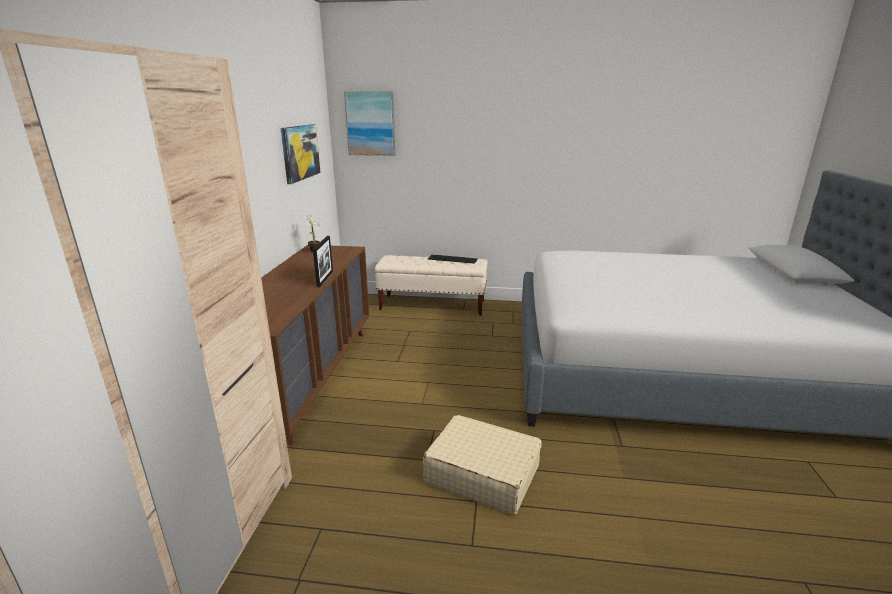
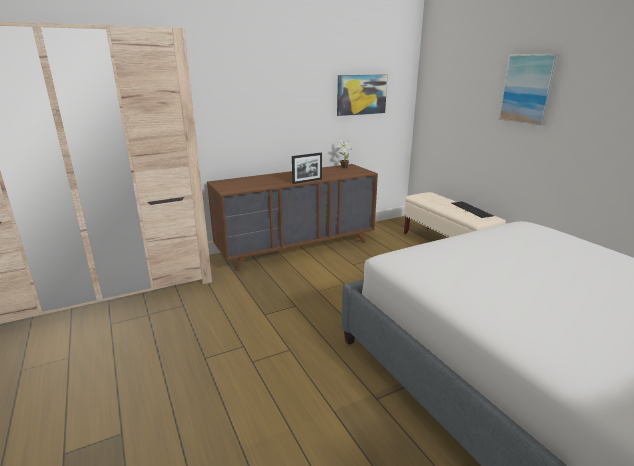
camera: 55 degrees right, 0 degrees up
(370, 124) = (441, 76): picture -> picture (528, 89)
(482, 474) = (271, 339): beige suitcase -> none

